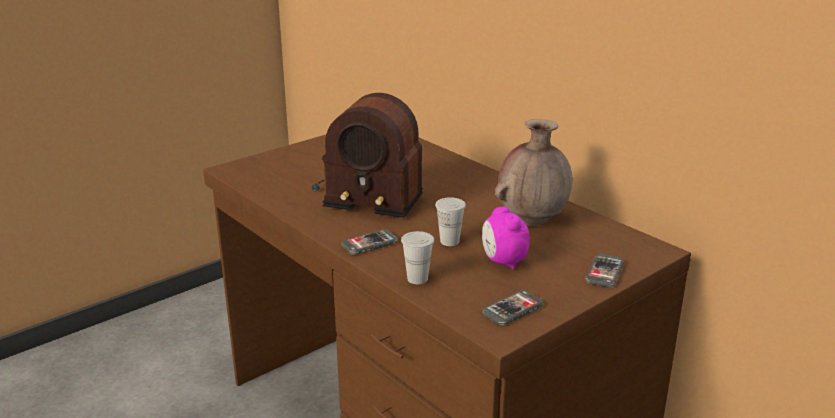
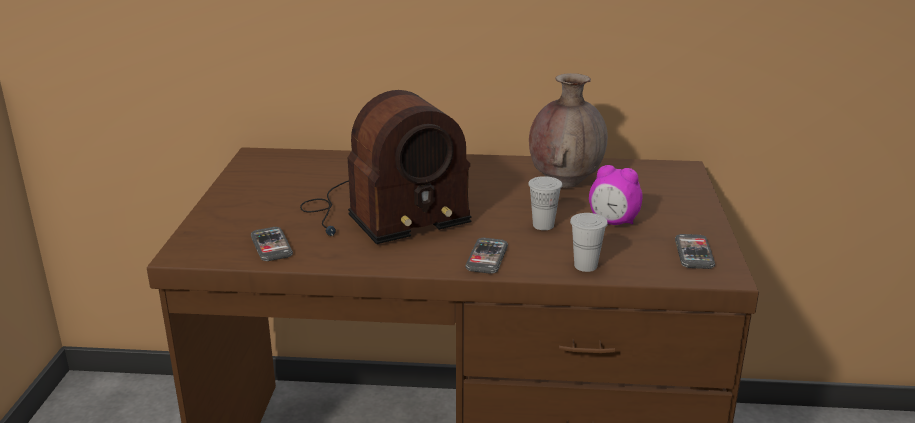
camera: 45 degrees left, 0 degrees up
(604, 272) = (687, 198): phone -> phone (271, 246)

